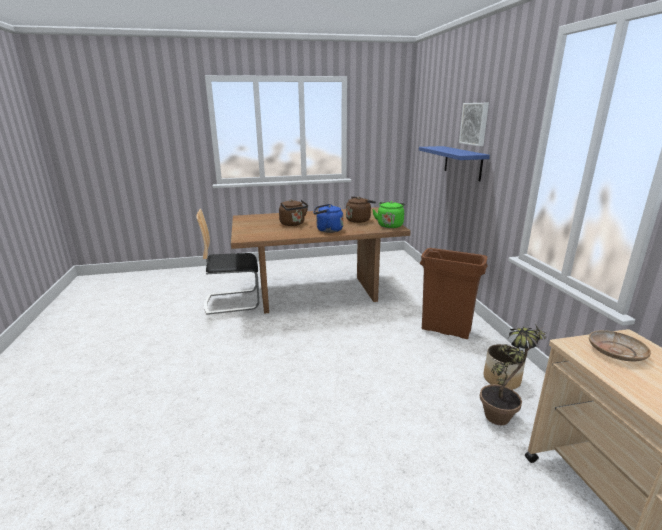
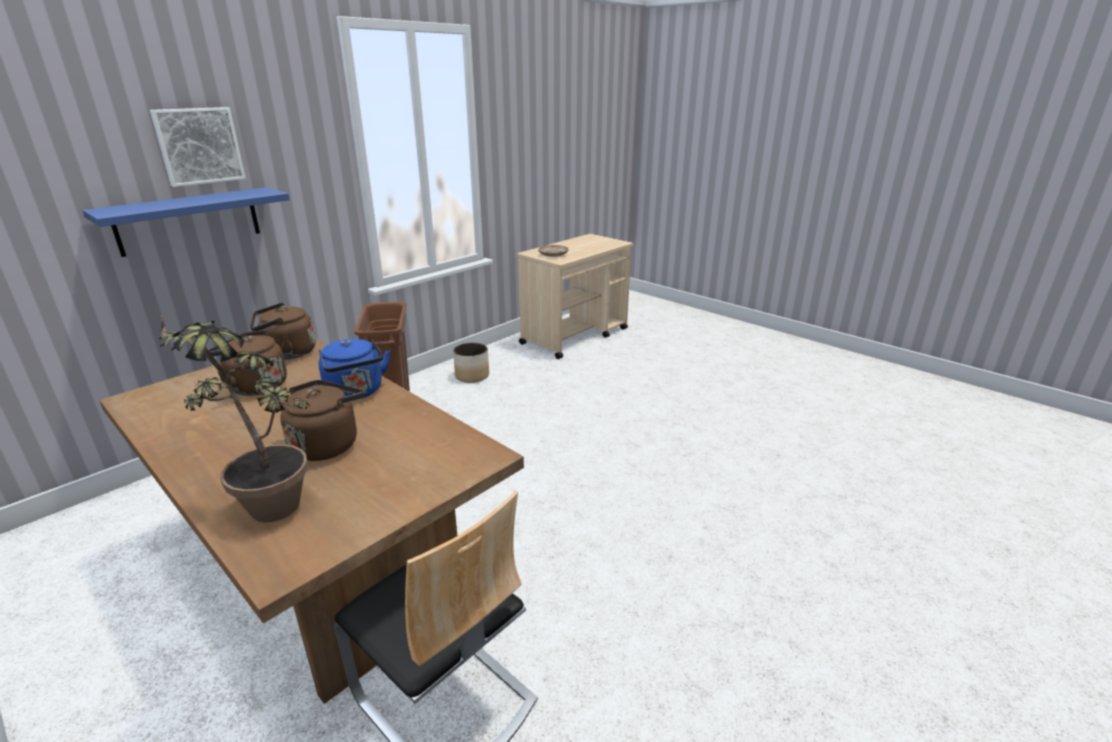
camera: 125 degrees left, 5 degrees up
(390, 225) = (287, 353): green kettle -> brown kettle
(503, 414) = (520, 370): potted plant -> potted plant (263, 502)

